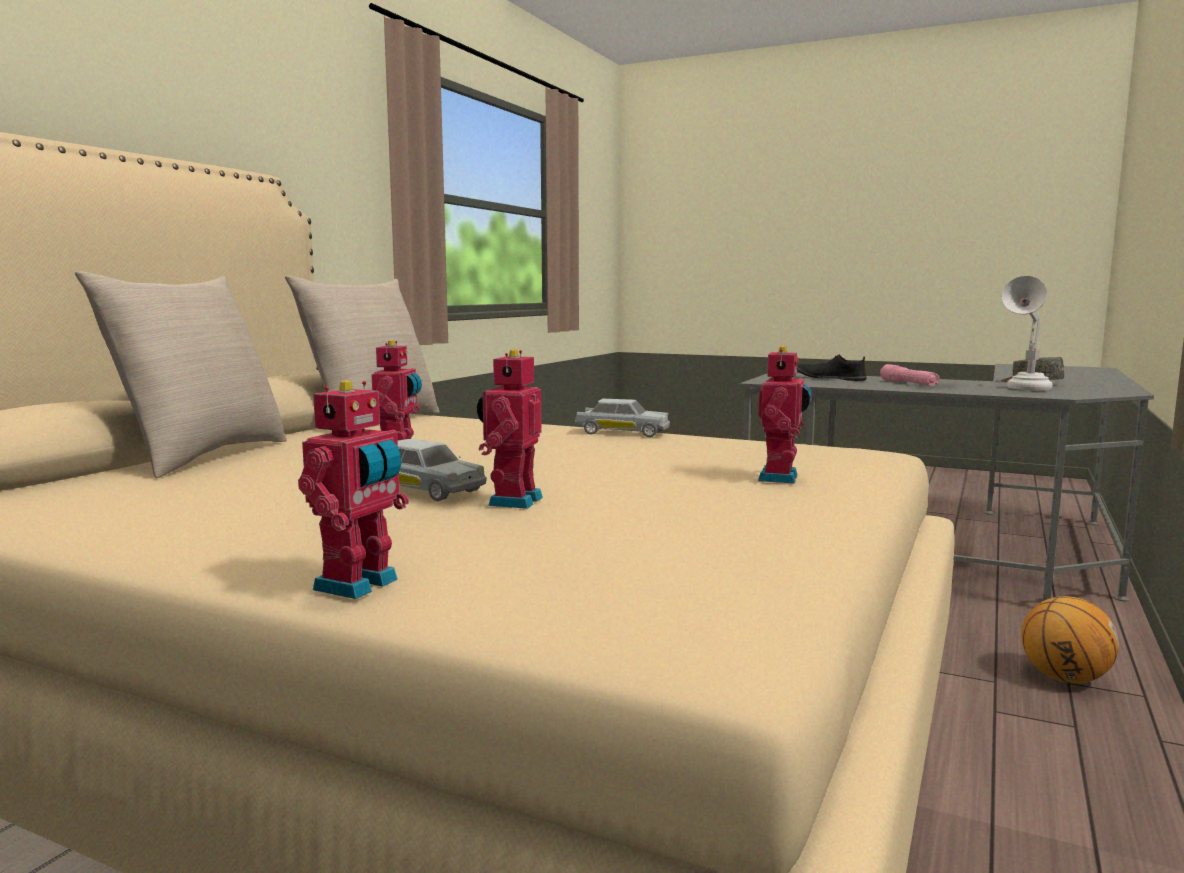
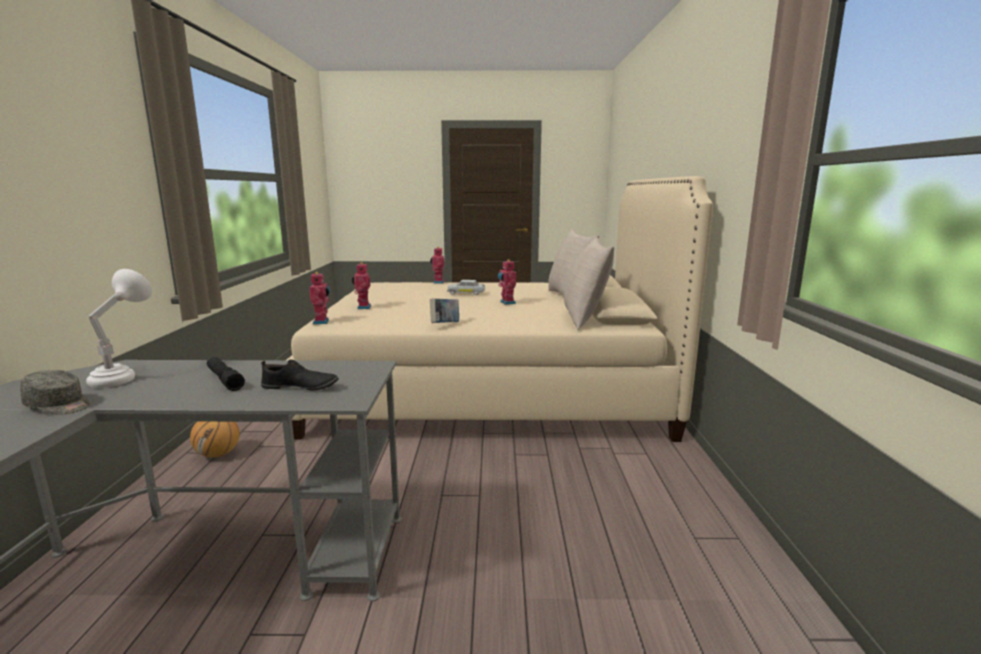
camera: 155 degrees right, 5 degrees up
(511, 501) = (435, 292): toy robot -> toy robot (322, 322)
(622, 432) = (445, 325): white toy car -> book
(908, 383) = (225, 380): pink flashlight -> black flashlight

